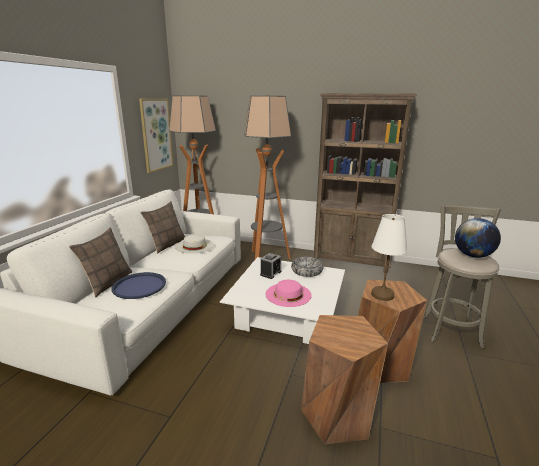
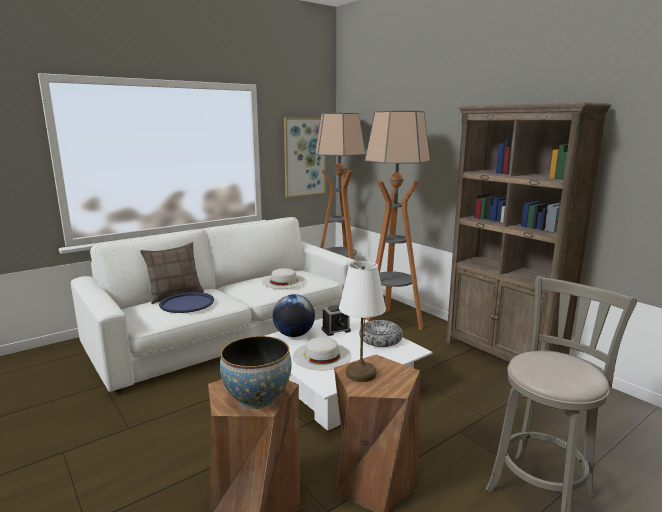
camera: 35 degrees right, 5 degrees down
(166, 244) = (266, 275): pillow -> none
(288, 294) = (322, 356): pink hat -> white hat
(358, 336) = (257, 398): none -> bowl
(473, 256) = (566, 368): globe -> globe (294, 335)

